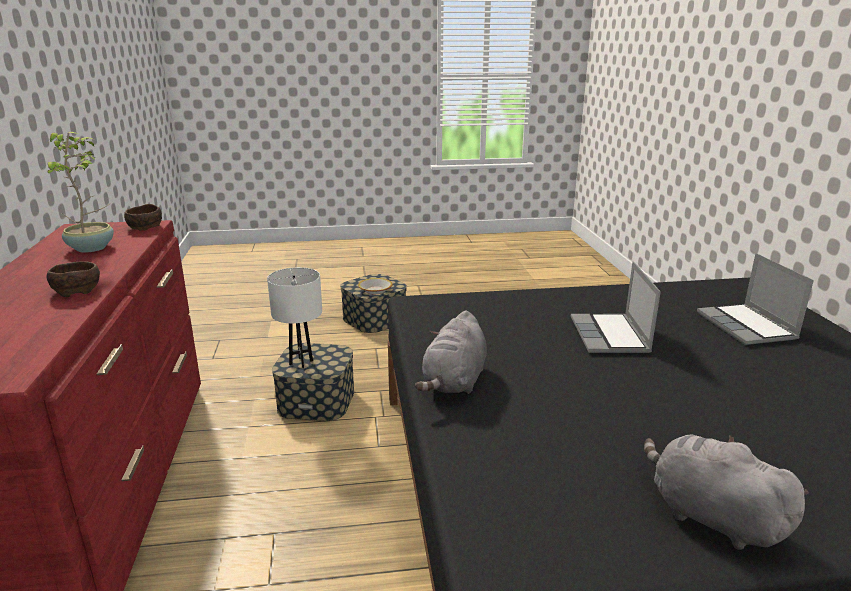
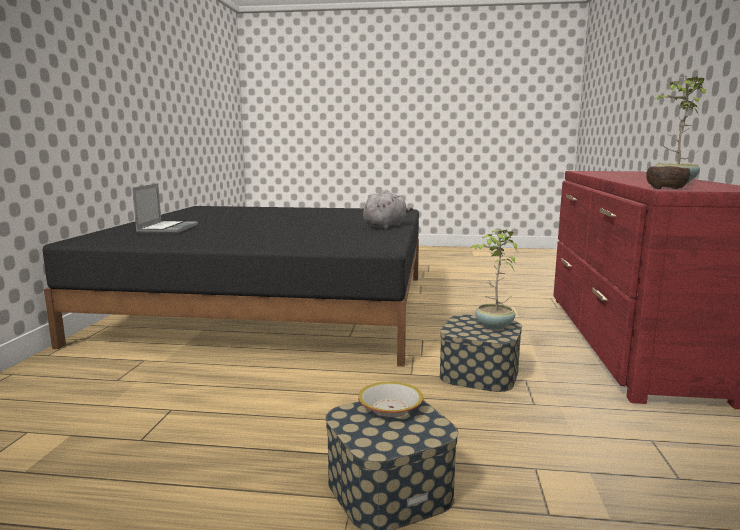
camera: 165 degrees left, 10 degrees down
(76, 290) = (616, 177): brown bowl -> none
(301, 362) = (493, 326): white table lamp -> potted plant
(610, 336) = (264, 231): laptop -> none
(710, 517) = (327, 210): grey plush toy -> none

